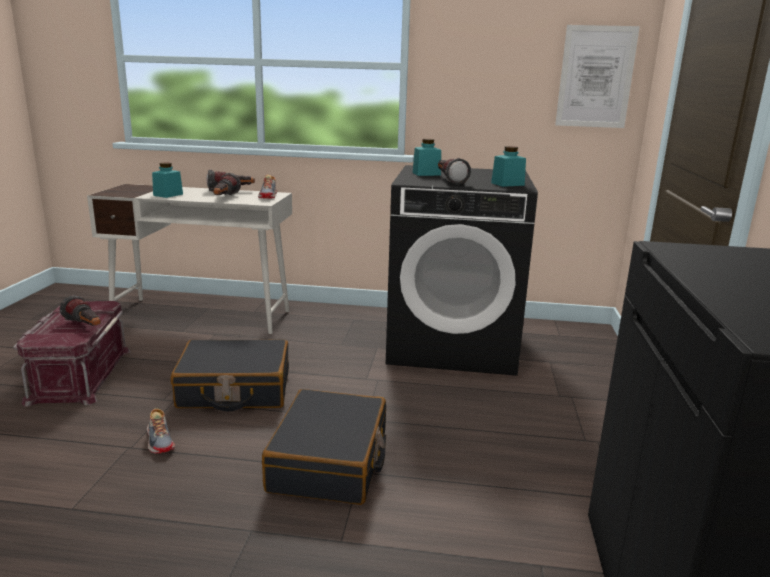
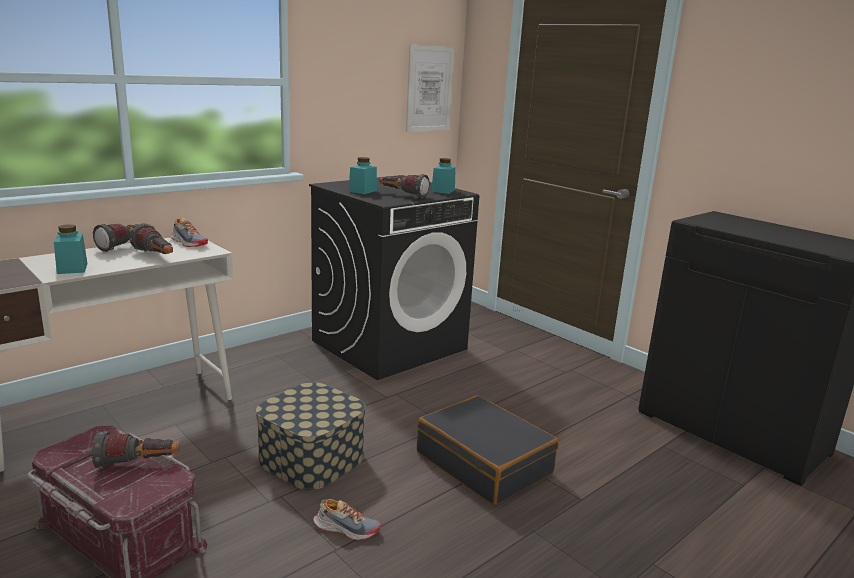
camera: 50 degrees left, 0 degrees up
(234, 390) = (311, 458): black suitcase -> storage box

